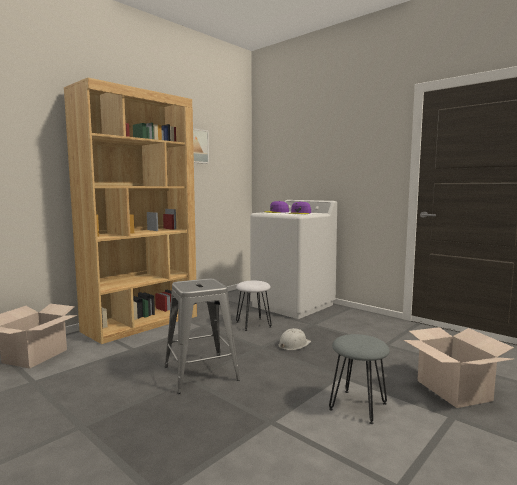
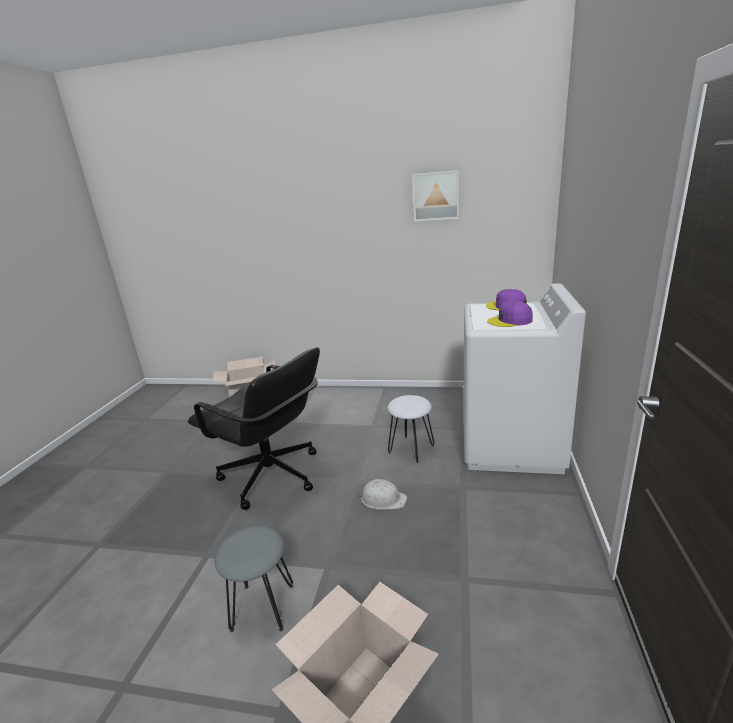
camera: 60 degrees right, 15 degrees up
(142, 323) = (346, 398): brown bookcase -> none
(200, 373) = (271, 476): grey stool -> black office chair

